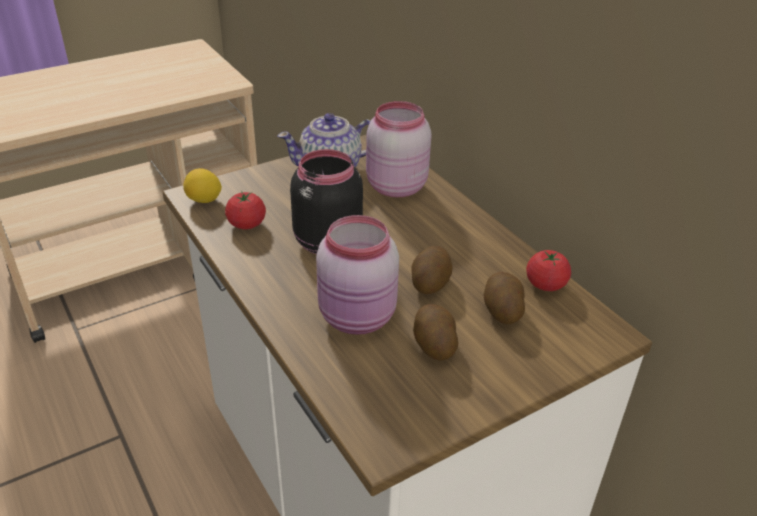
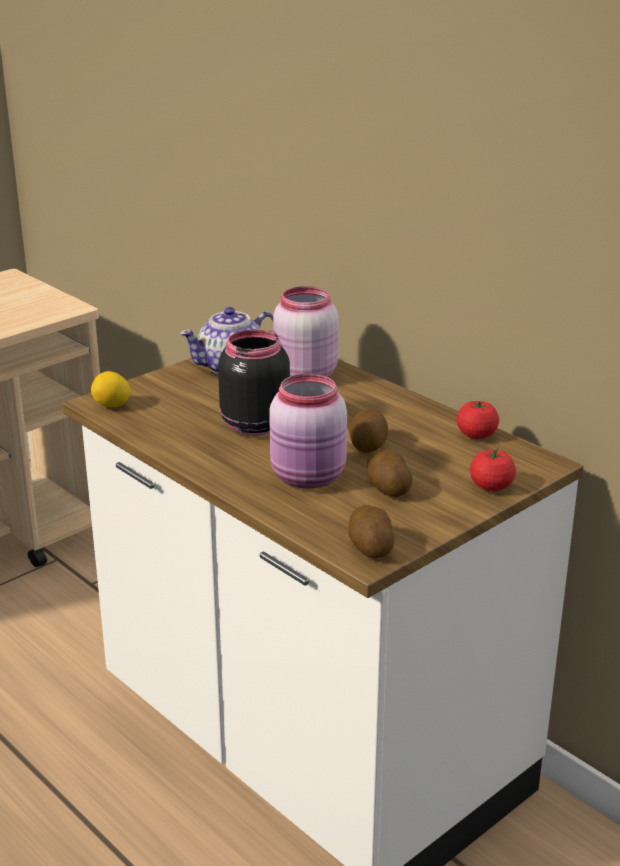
camera: 10 degrees left, 10 degrees down
(246, 224) = (166, 420): tomato -> tomato (491, 486)
(502, 310) = (442, 458): potato -> potato (370, 547)

